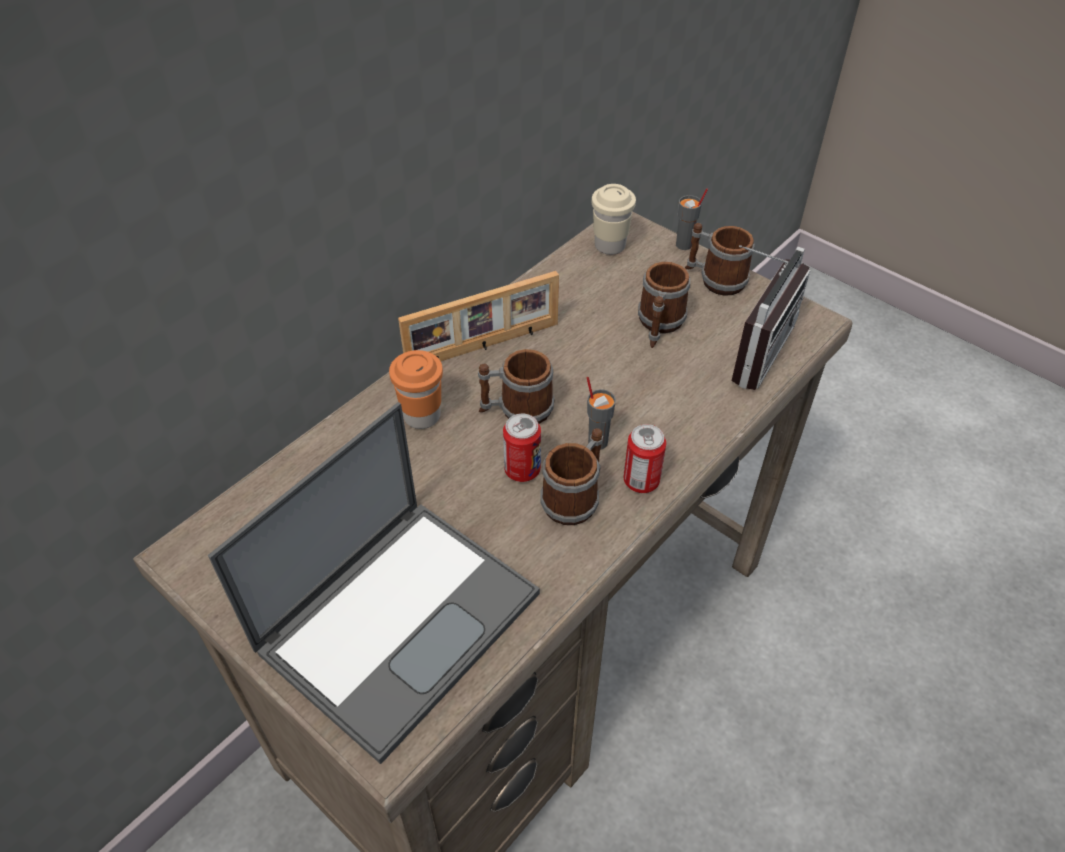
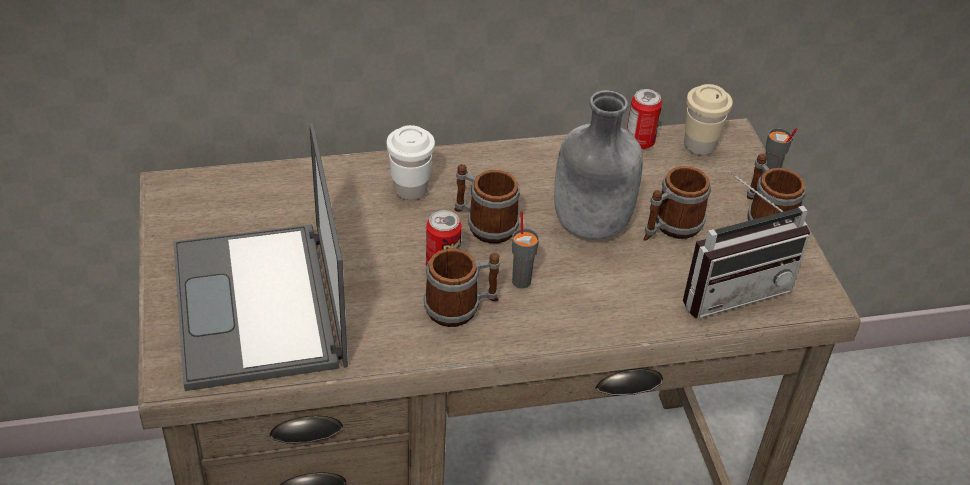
camera: 35 degrees right, 5 degrees down
(400, 618) = (259, 307): laptop -> laptop turned 90 degrees clockwise
(422, 416) = (410, 189): orange cup -> white cup
(484, 347) = (508, 167): picture frame -> none
(599, 359) = (590, 225): none -> grey bottle
(641, 481) = (524, 327): can -> can (639, 142)

